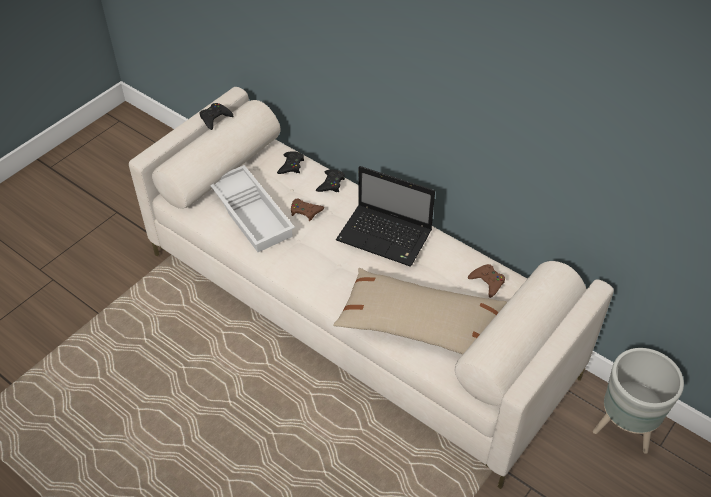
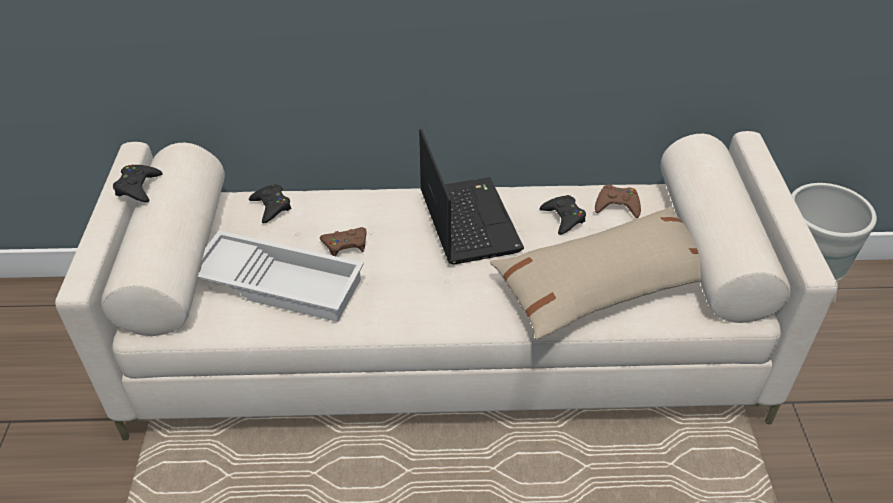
camera: 40 degrees left, 5 degrees down
(331, 184) = (342, 201): black game controller -> black game controller (563, 218)
(386, 236) = (467, 220): laptop -> laptop turned 90 degrees counterclockwise

